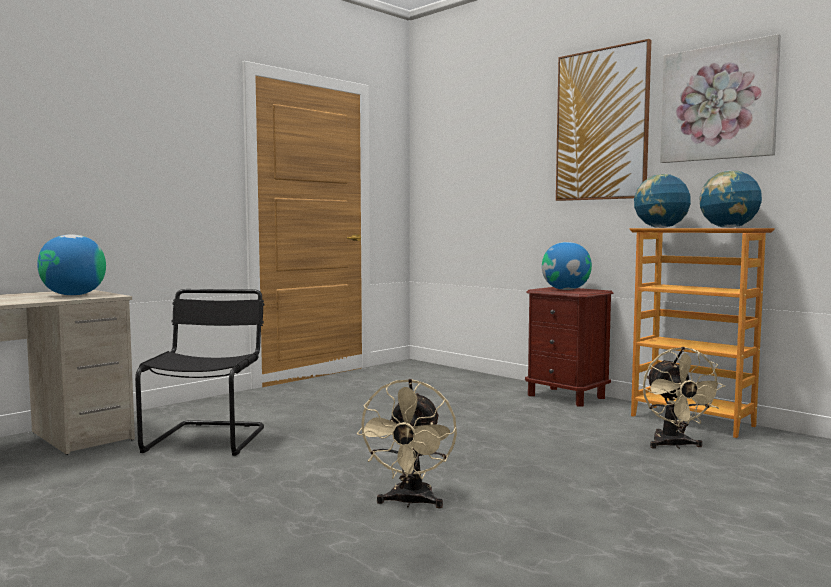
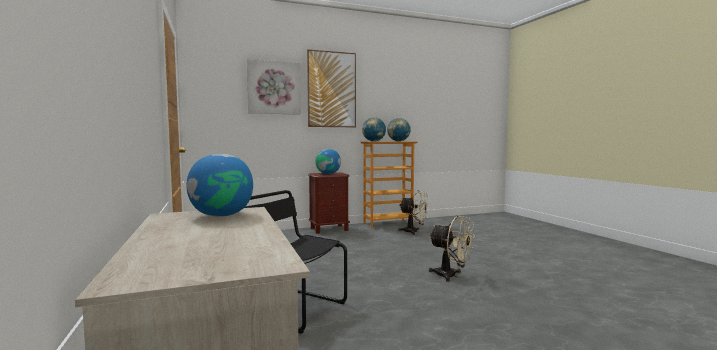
camera: 65 degrees left, 0 degrees up
(718, 103) = (384, 88): picture -> picture (274, 87)

